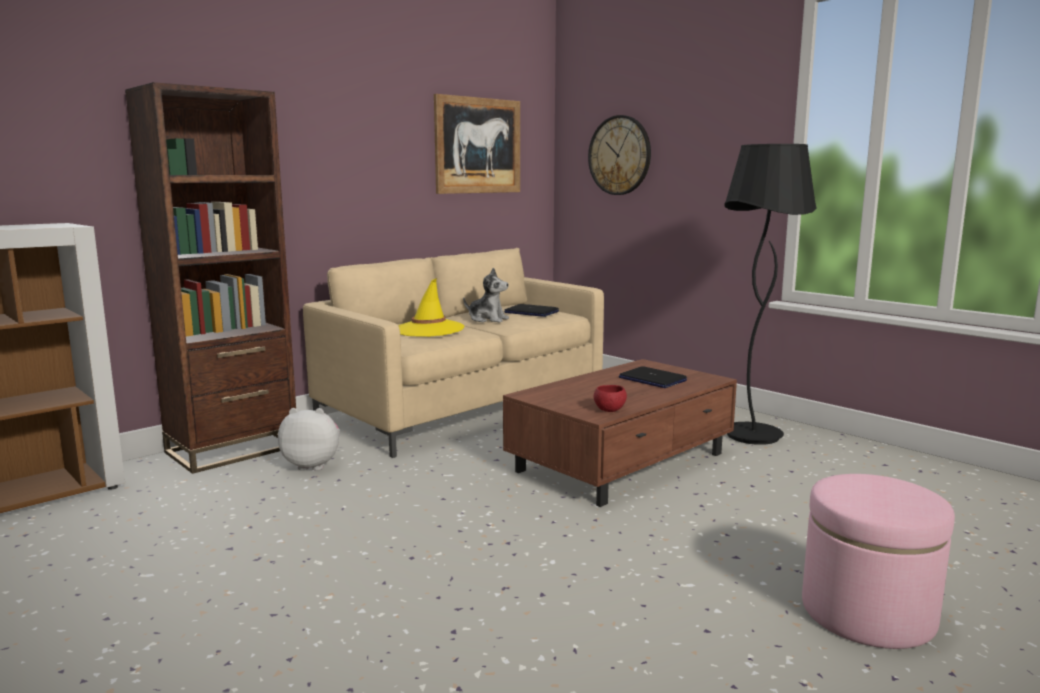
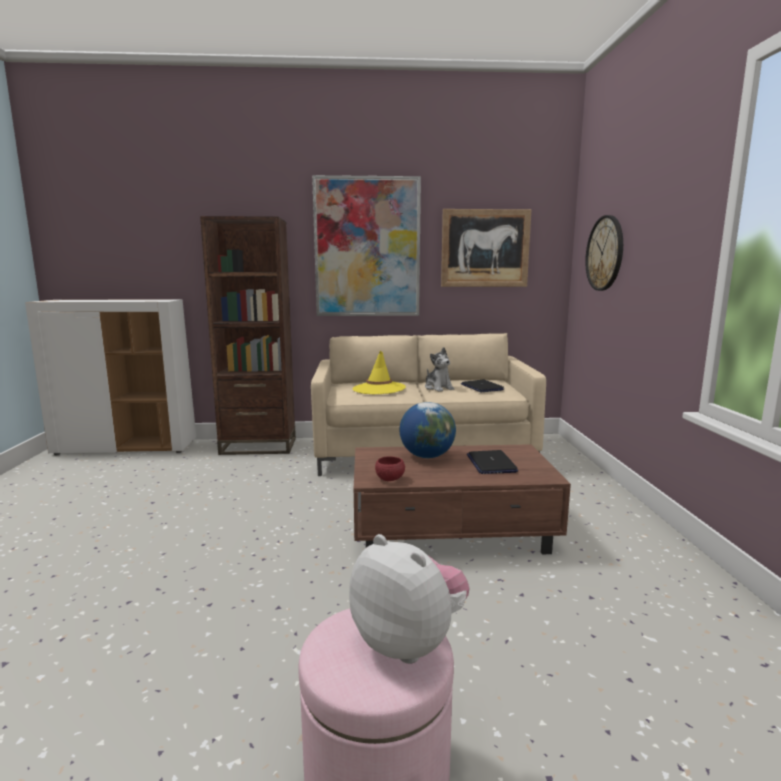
camera: 40 degrees right, 0 degrees up
(313, 465) = (273, 467): plush toy -> plush toy (409, 642)
(350, 141) = (367, 248): none -> picture
(589, 386) = (427, 456): none -> globe
(753, 436) = (619, 549): black floor lamp -> none

